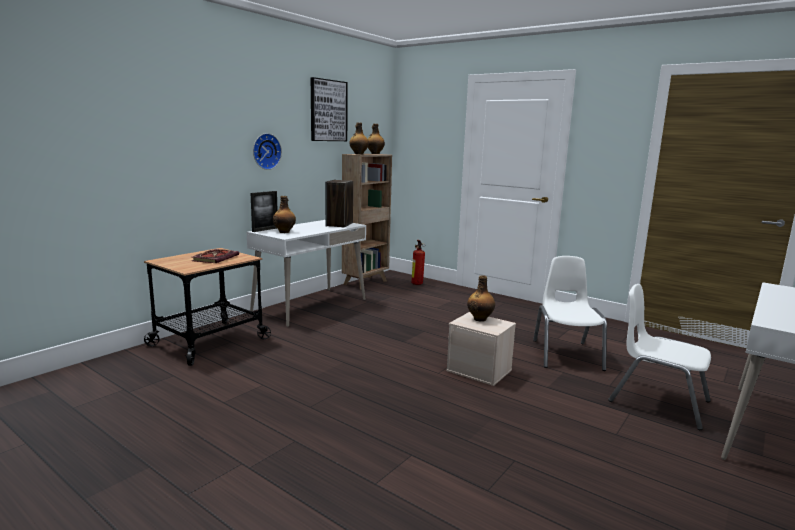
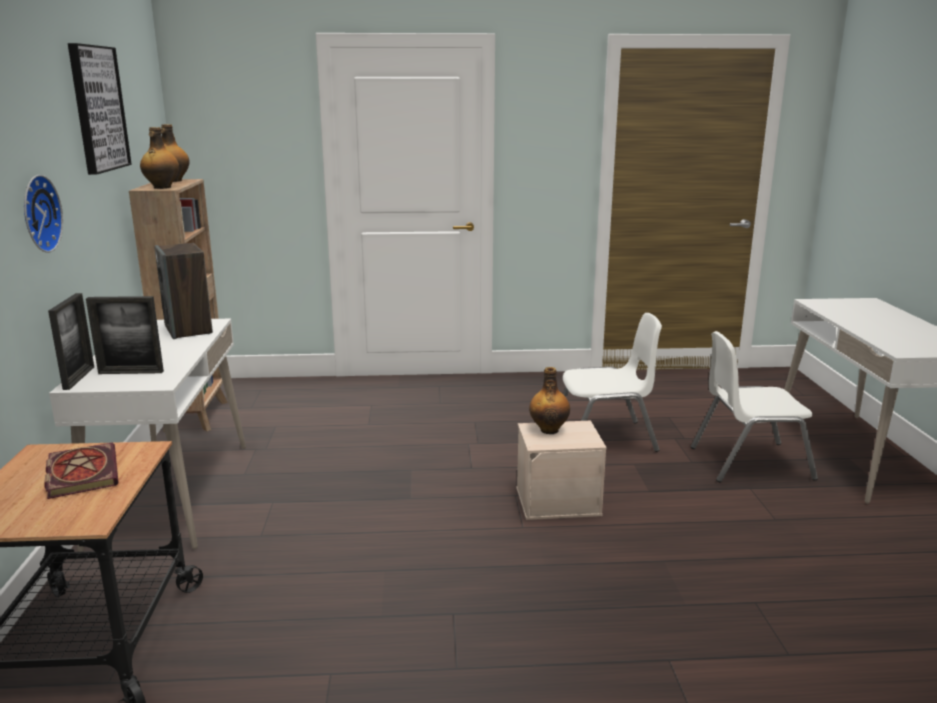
camera: 40 degrees left, 5 degrees up
(284, 232) = (131, 372): bottle -> picture frame
(416, 284) = (280, 393): fire extinguisher -> none
(566, 355) = (604, 438): white chair -> white chair turned 120 degrees clockwise

